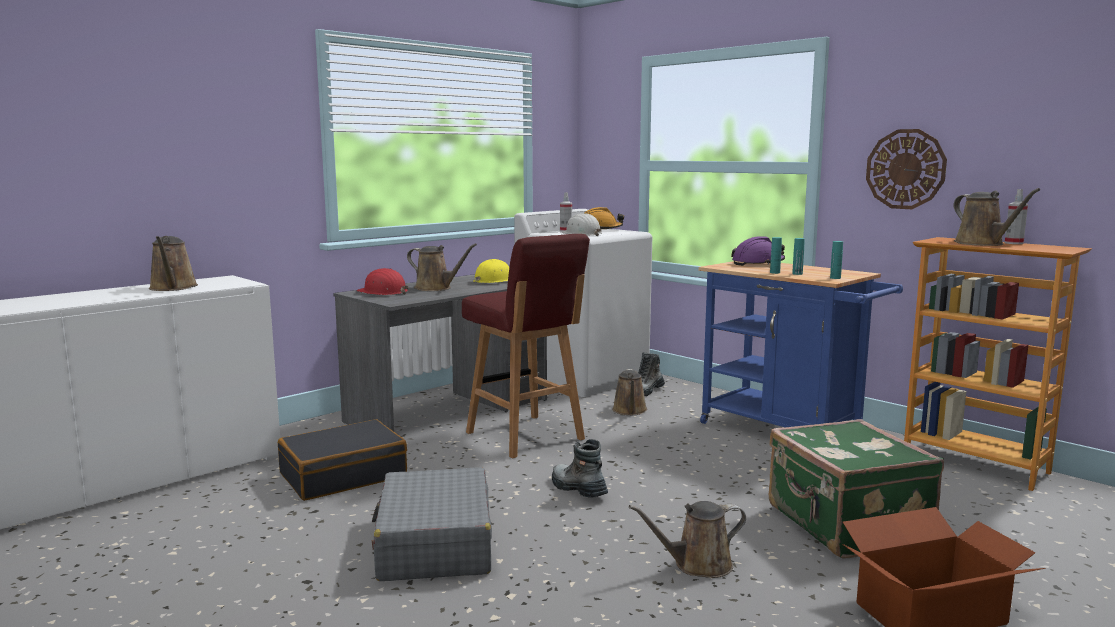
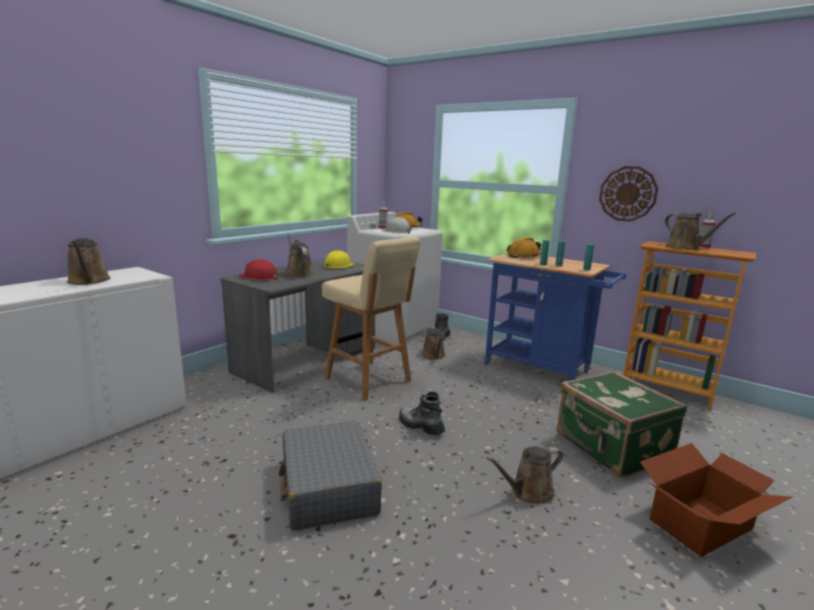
camera: 10 degrees left, 5 degrees up
(343, 475) = (240, 423): black suitcase -> none
(436, 288) = (298, 273): brown watering can -> brown watering can turned 135 degrees counterclockwise
(526, 437) = (369, 381): red stool -> beige stool
(758, 263) = (524, 256): purple hard hat -> orange hard hat

